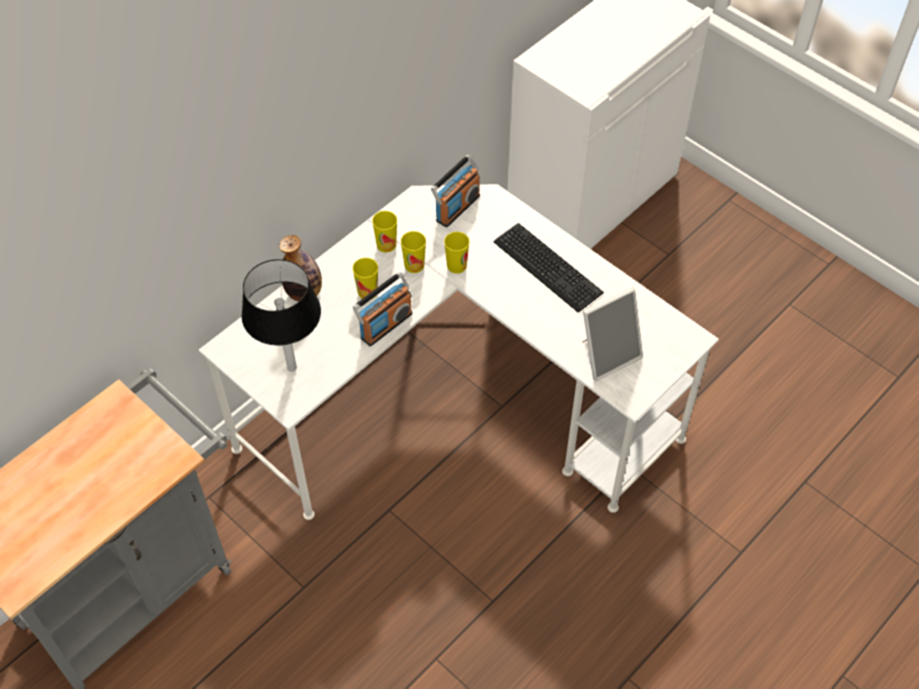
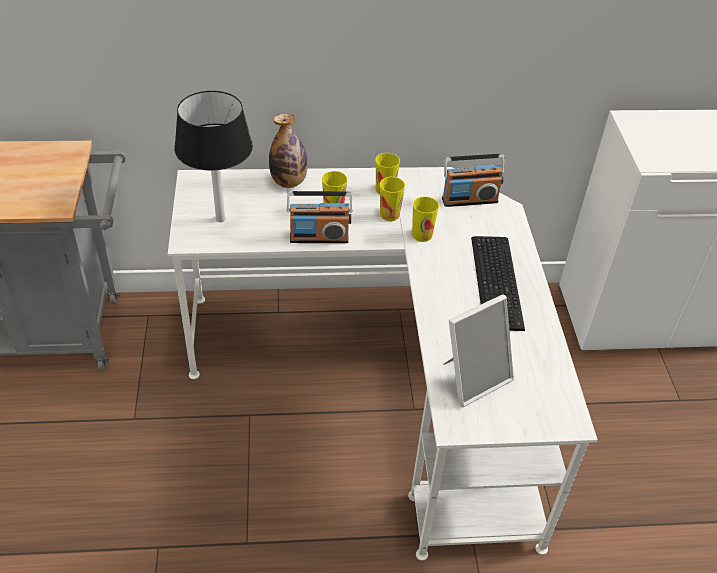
camera: 40 degrees right, 10 degrees down
(607, 354) = (473, 377): picture frame -> picture frame turned 45 degrees counterclockwise

